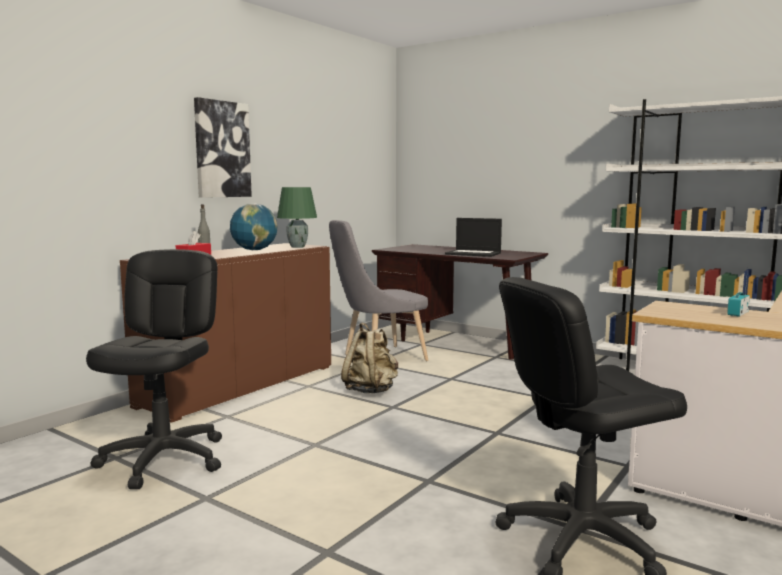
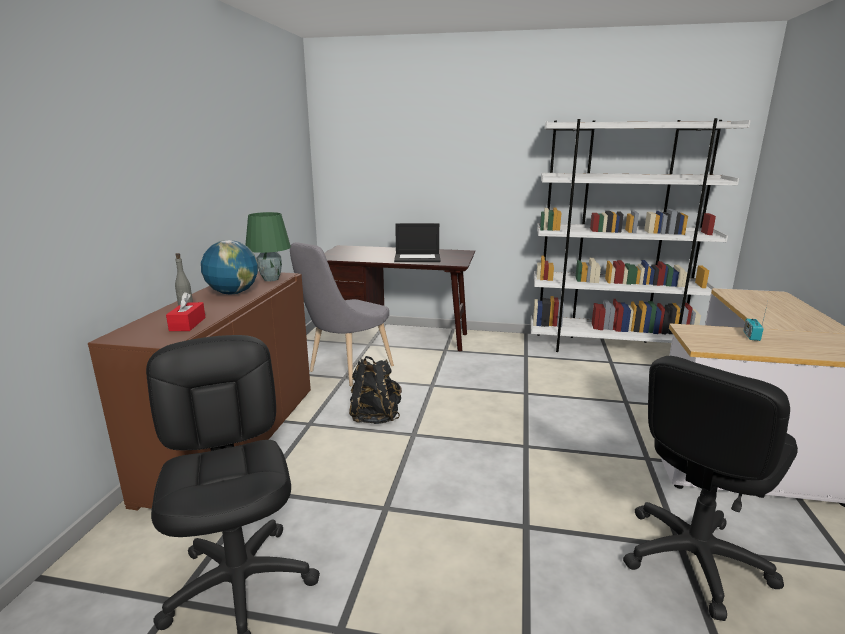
camera: 25 degrees left, 10 degrees up
(222, 149) = (170, 175): picture -> none
(371, 390) = (375, 417): beige backpack -> black backpack

